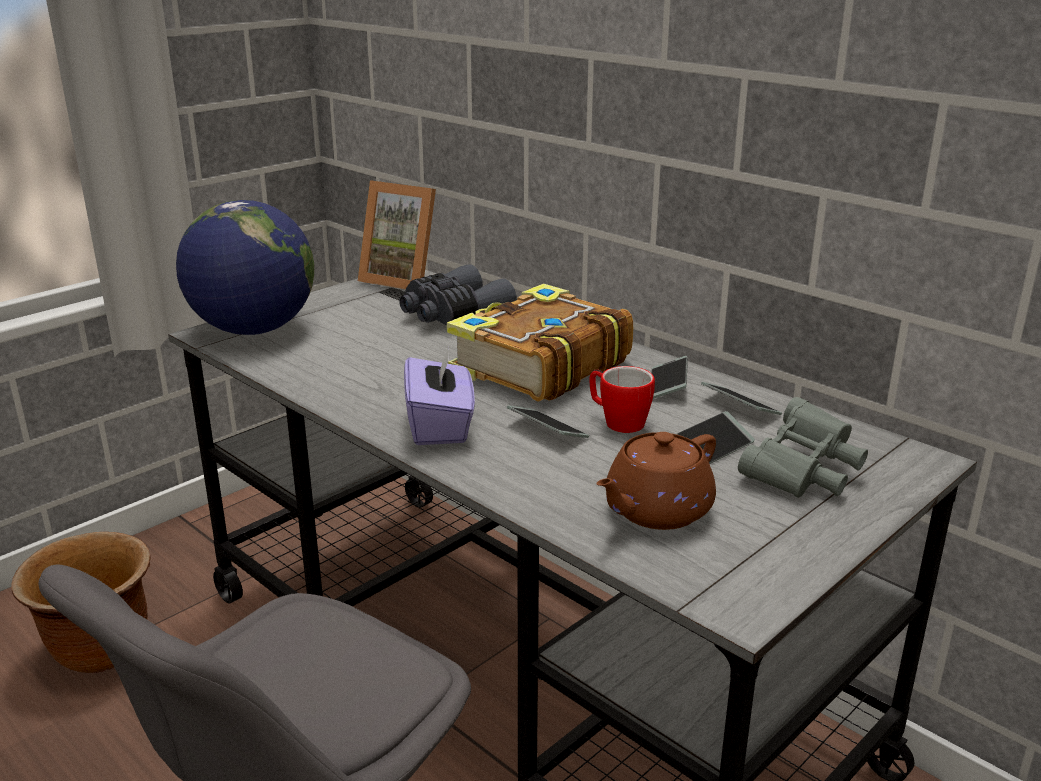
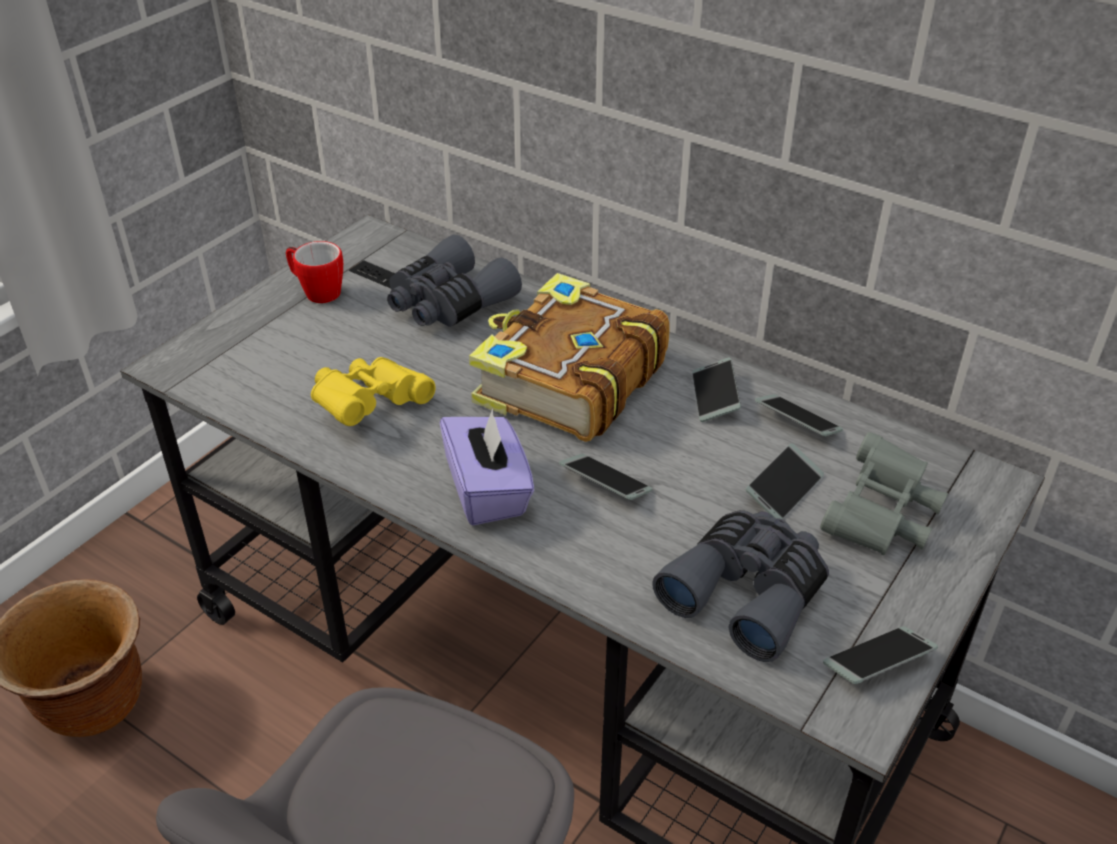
camera: 10 degrees left, 15 degrees up
(254, 330) = (222, 353): globe -> none
(360, 367) = (369, 405): none -> yellow binoculars
(403, 279) = (371, 246): picture frame -> none
(617, 422) = (676, 462): mug -> mug (317, 291)
(656, 511) = (747, 592): brown teapot -> grey binoculars
(770, 570) = (877, 662): none -> phone

